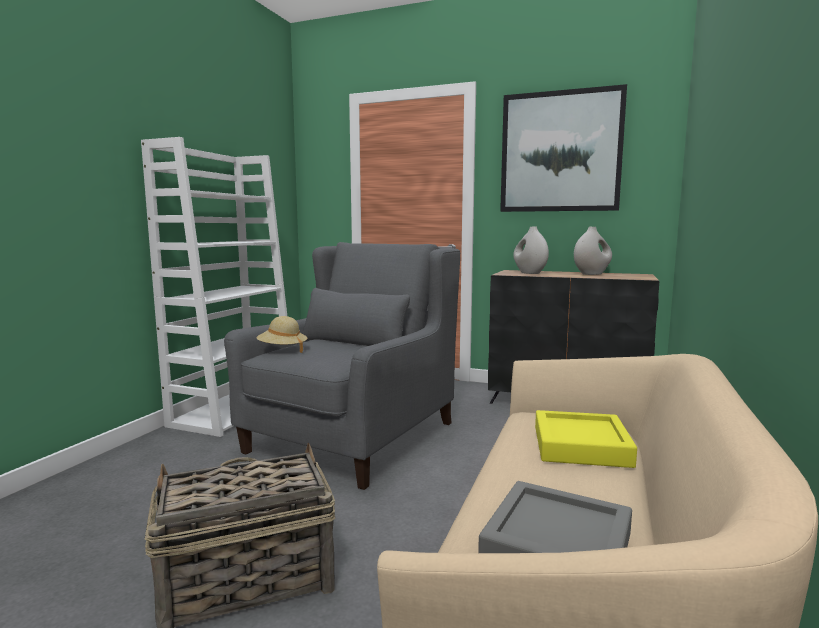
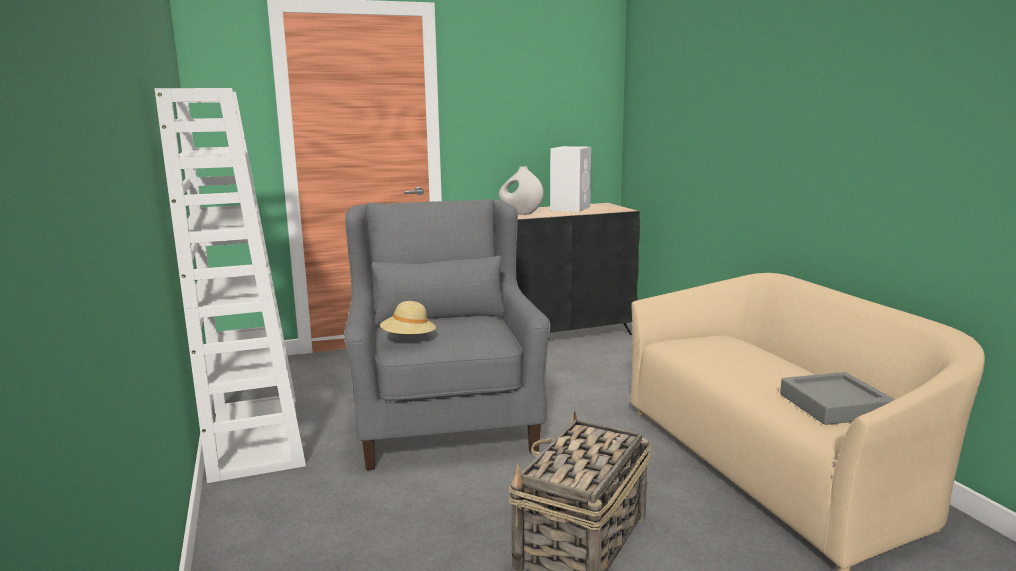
camera: 40 degrees left, 5 degrees up
(560, 152) = (524, 87): picture -> none
(581, 446) = (737, 353): yellow tray -> none
(591, 274) = (570, 208): white vase -> white speaker

